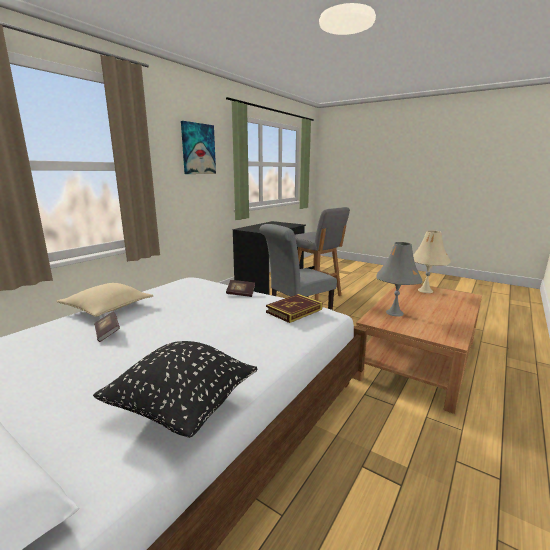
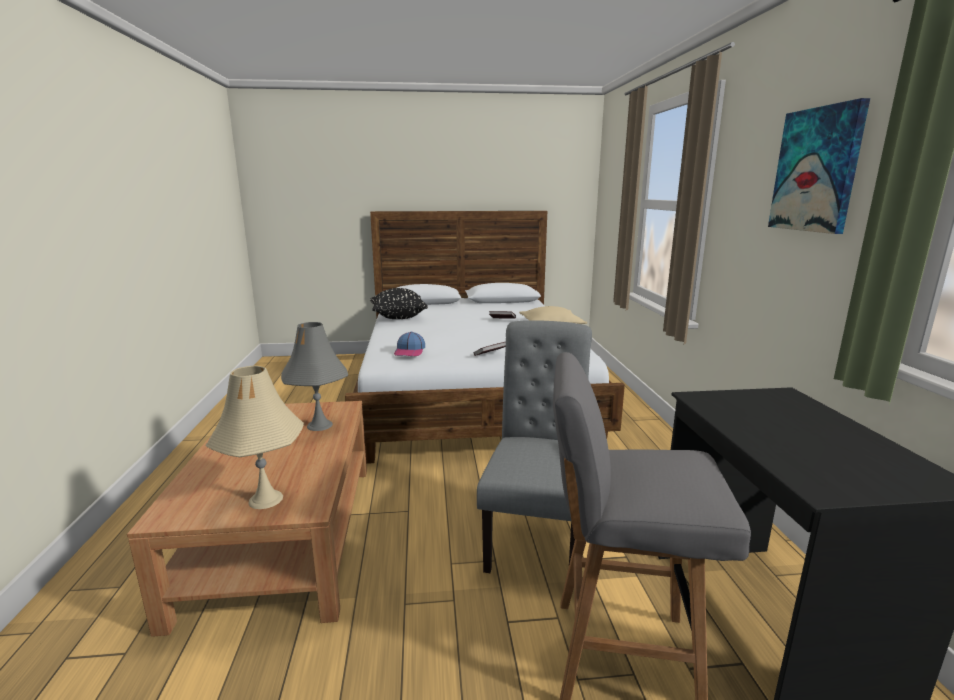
camera: 140 degrees right, 0 degrees up
(294, 311) = (410, 351): book -> cap

